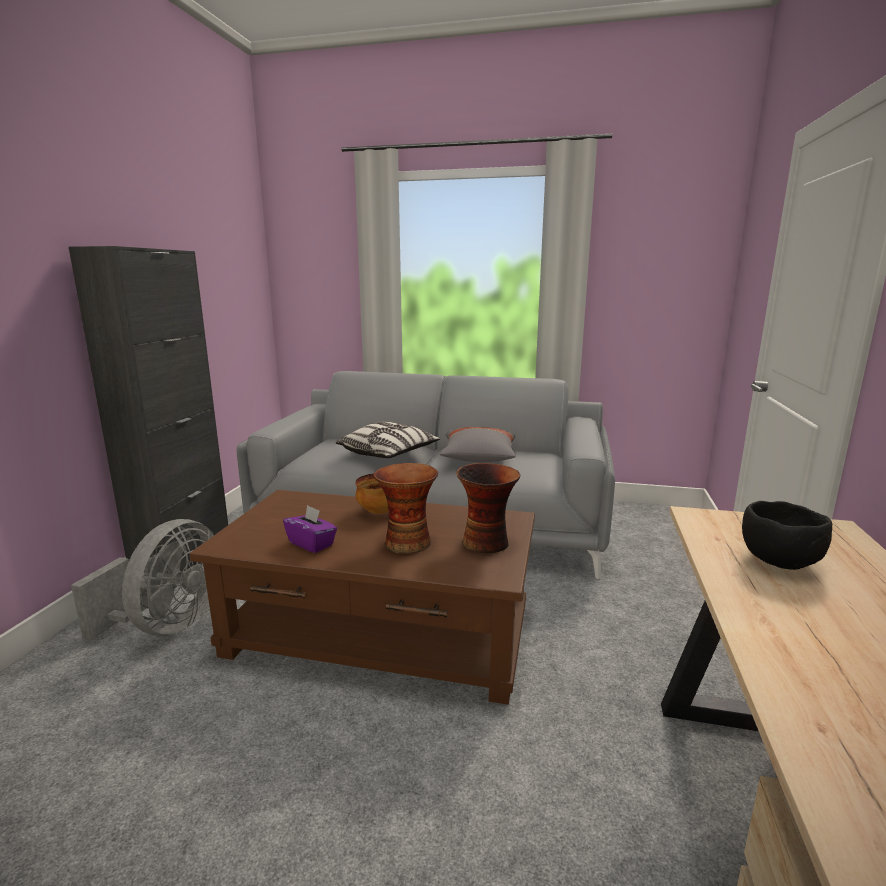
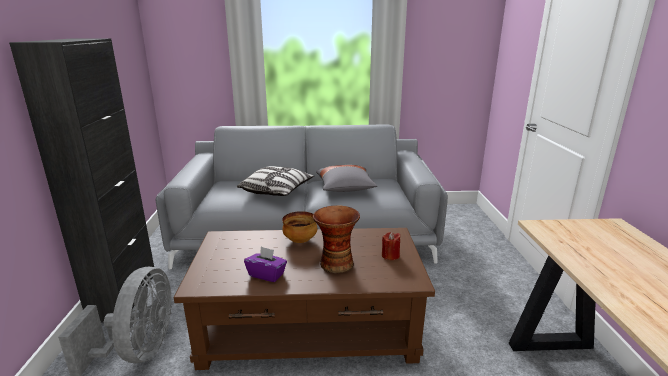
camera: 15 degrees left, 5 degrees up
(487, 542) = (390, 256): vase -> red candle
(779, 563) = (604, 254): black bowl -> none

